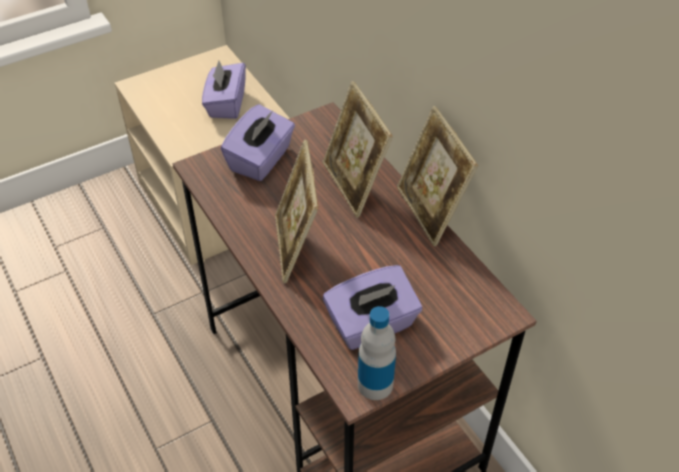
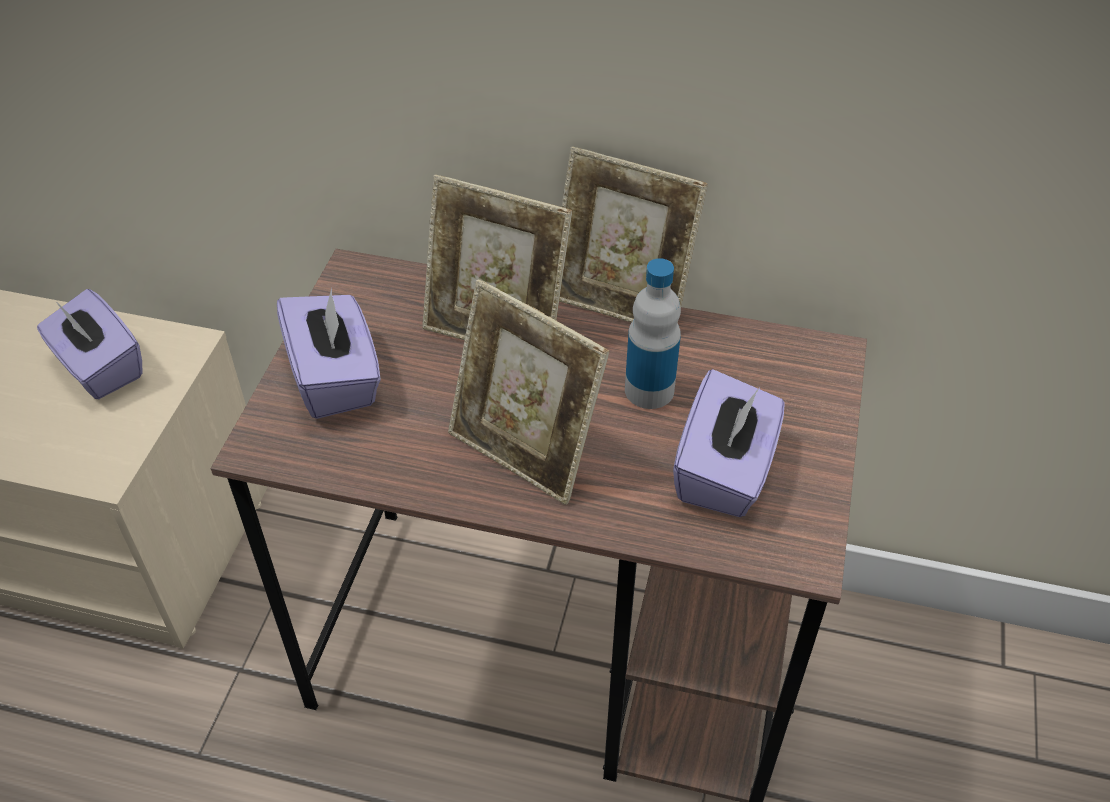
camera: 45 degrees left, 0 degrees up
(375, 384) = (813, 533): bottle -> bottle (649, 390)

